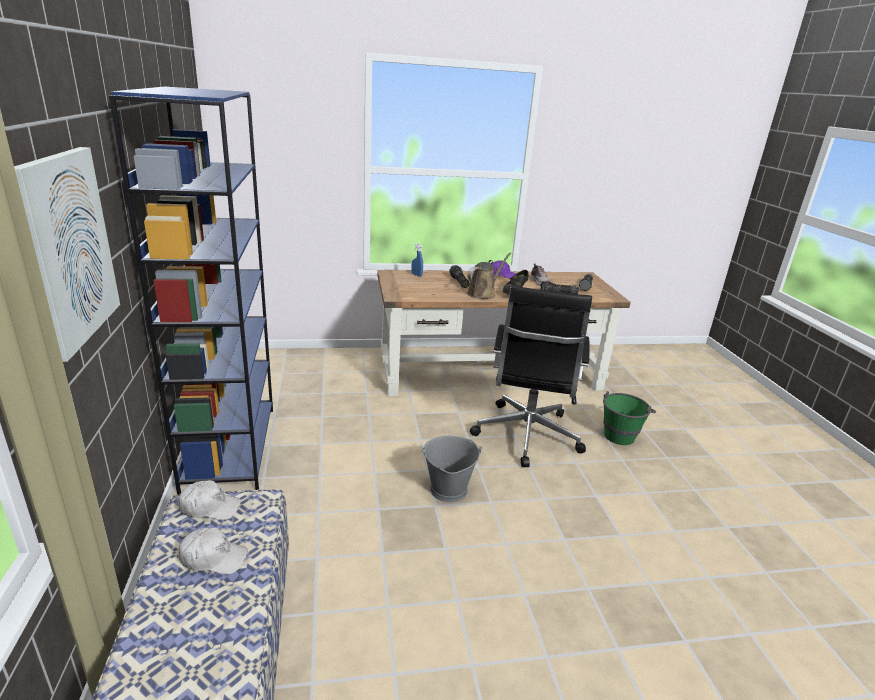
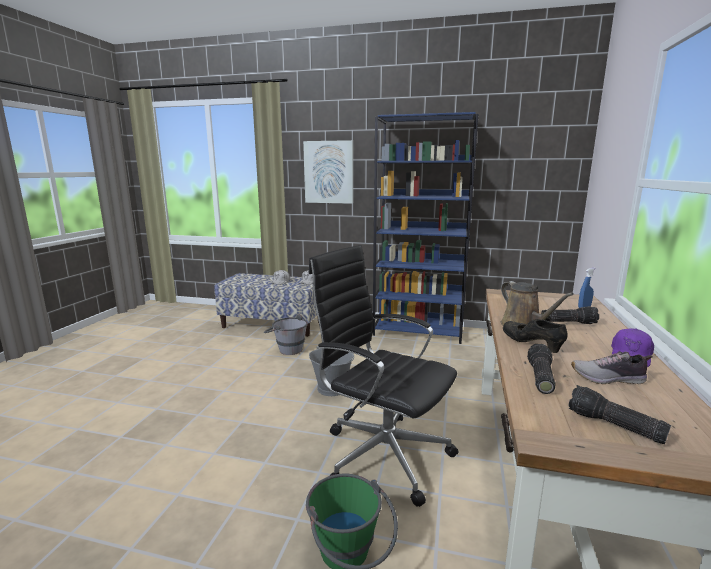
camera: 115 degrees right, 10 degrees down
(352, 580) = (286, 349): none -> grey bucket

